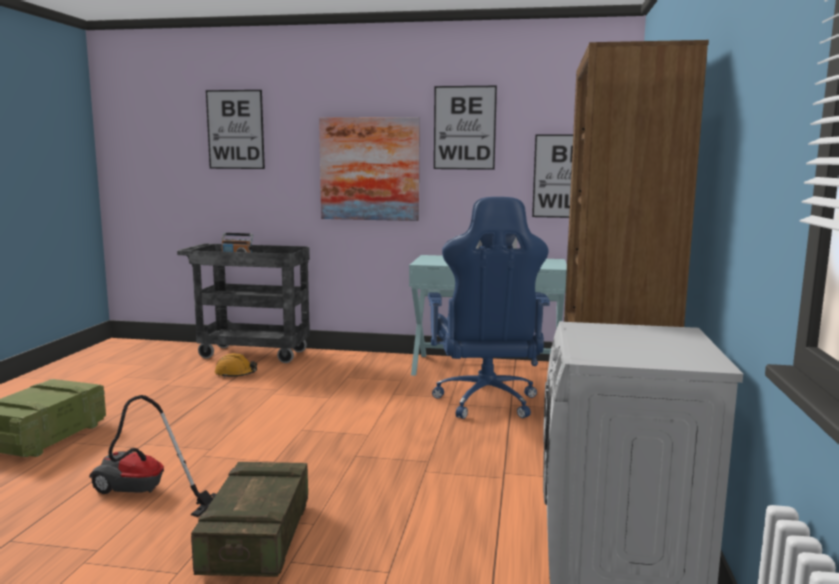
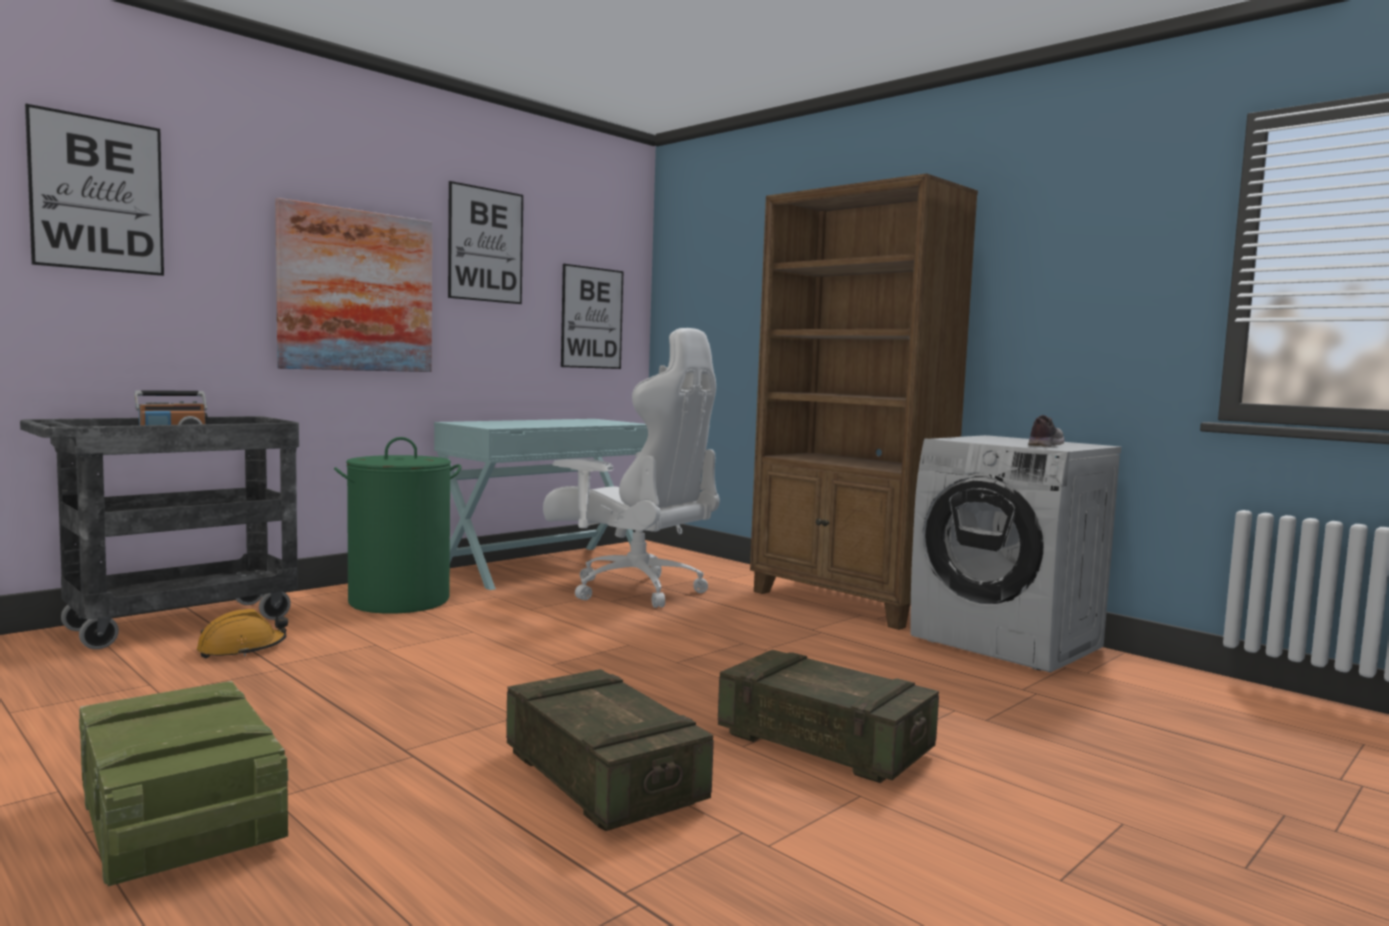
camera: 55 degrees left, 5 degrees down
(143, 494) = (602, 778): vacuum cleaner -> crate
(354, 368) = (399, 601): none -> green laundry basket
(485, 400) = (629, 589): blue office chair -> white office chair
(623, 351) = (1044, 445): none -> shoe

